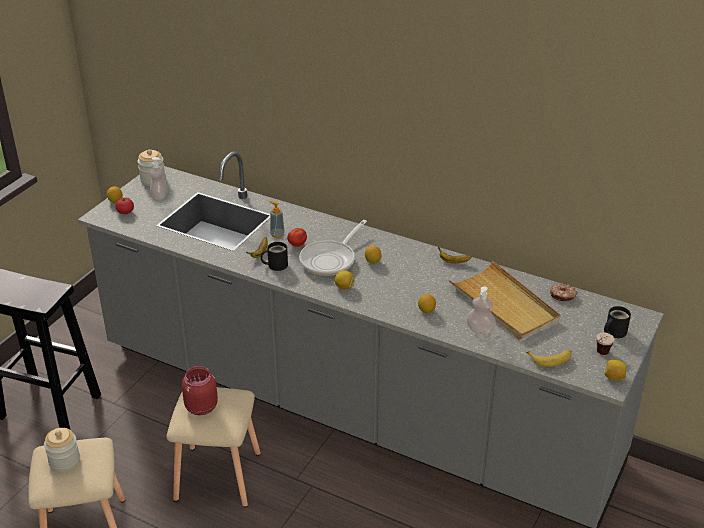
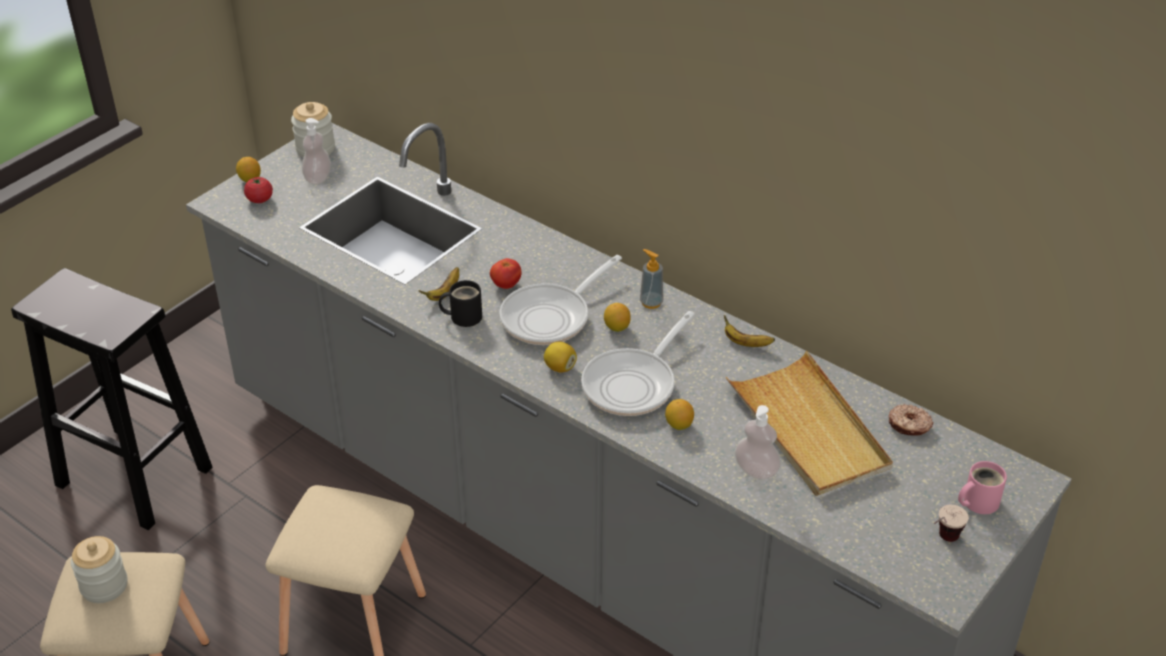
camera: 10 degrees right, 5 degrees up
(200, 407) = (324, 524): red jar -> none
(277, 234) = (479, 263): soap dispenser -> soap dispenser (651, 302)
(392, 291) = (634, 384): none -> frying pan
(551, 359) = (858, 538): banana -> none
(613, 332) = (977, 501): black mug -> pink mug
(613, 377) = (954, 584): lemon -> none

